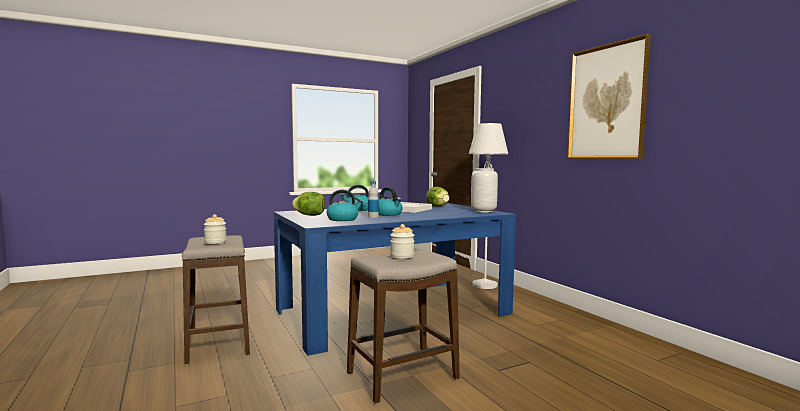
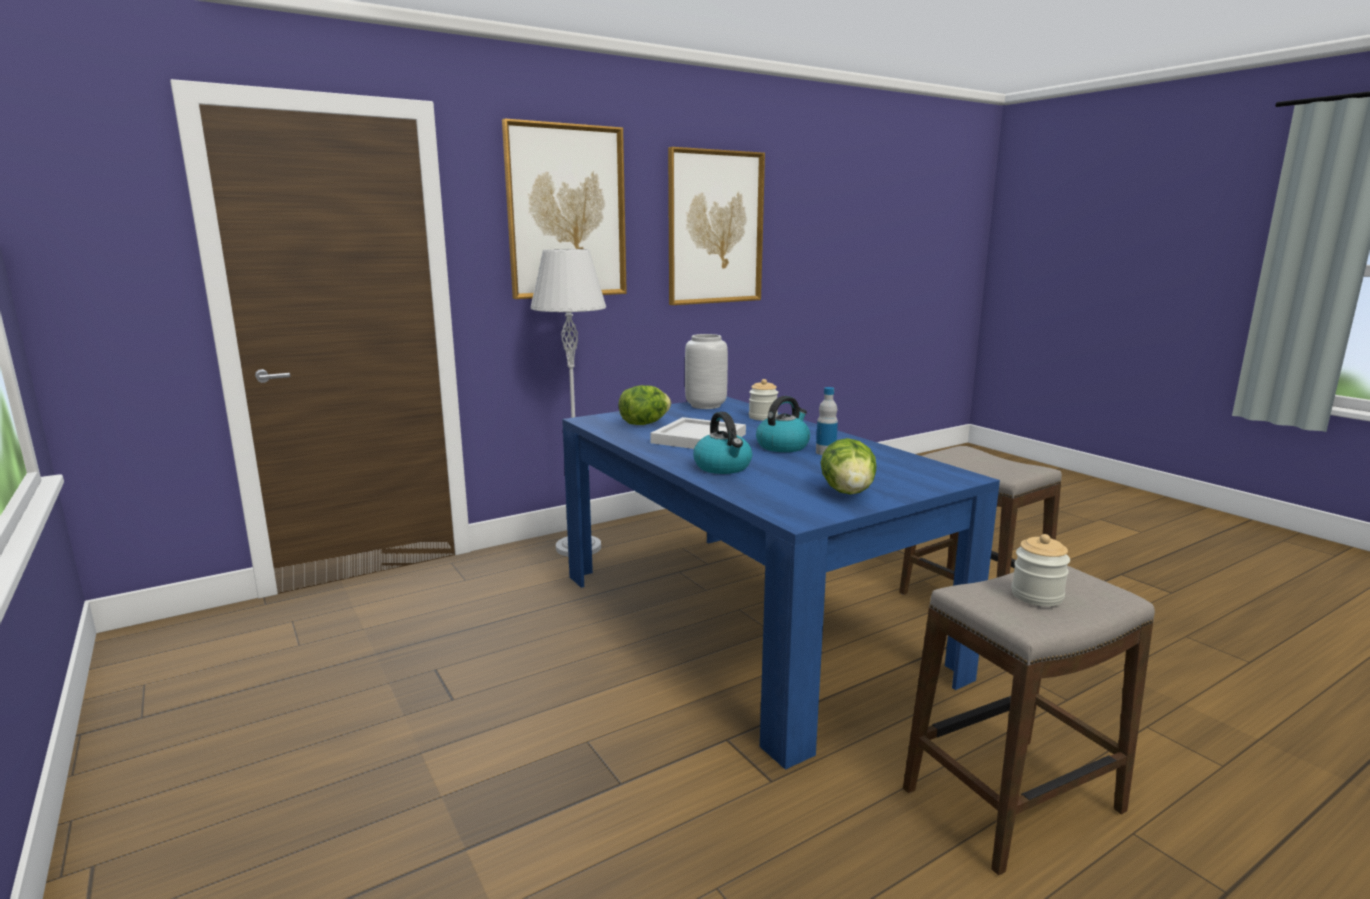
camera: 95 degrees left, 10 degrees up
(343, 219) = (877, 466): kettle -> none
(402, 256) = (975, 463): jar -> jar (763, 417)
(520, 105) = (566, 212): none -> picture

